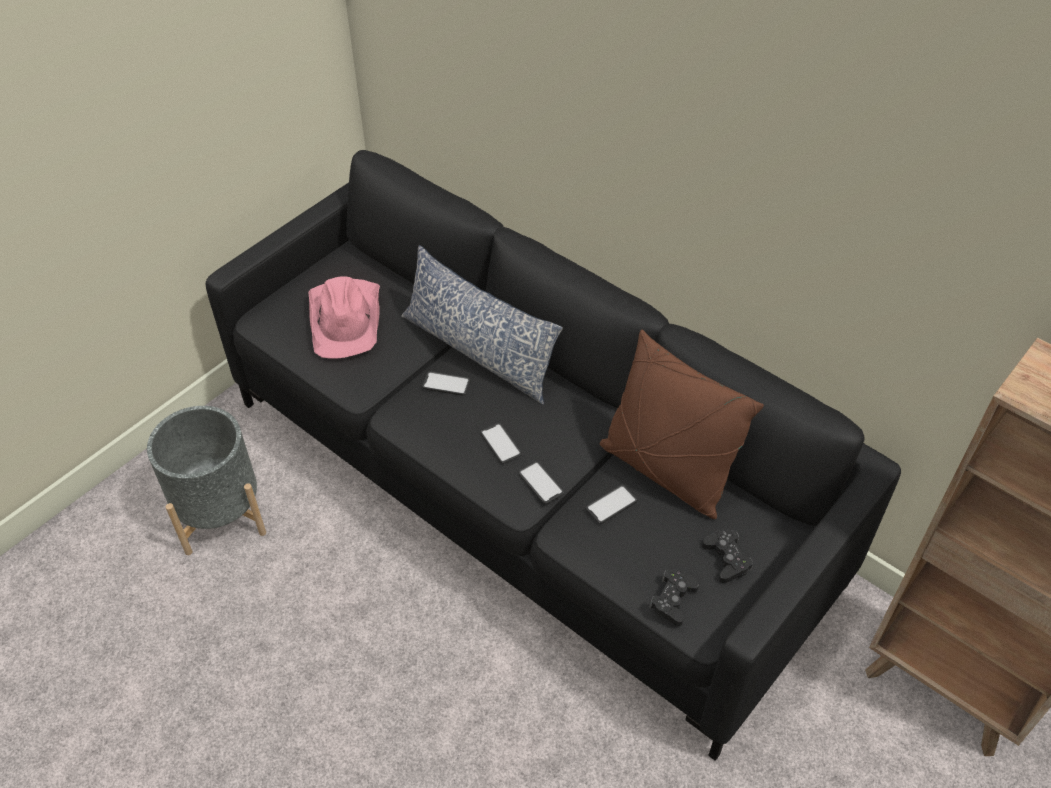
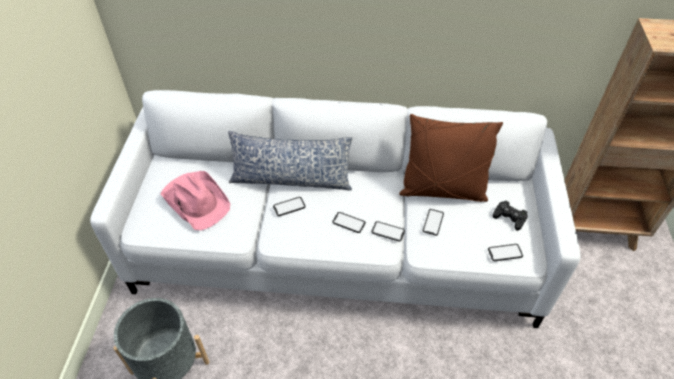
camera: 35 degrees left, 0 degrees up
(525, 490) = (337, 249): black sofa -> white sofa
(673, 600) = (505, 252): black game controller -> phone

